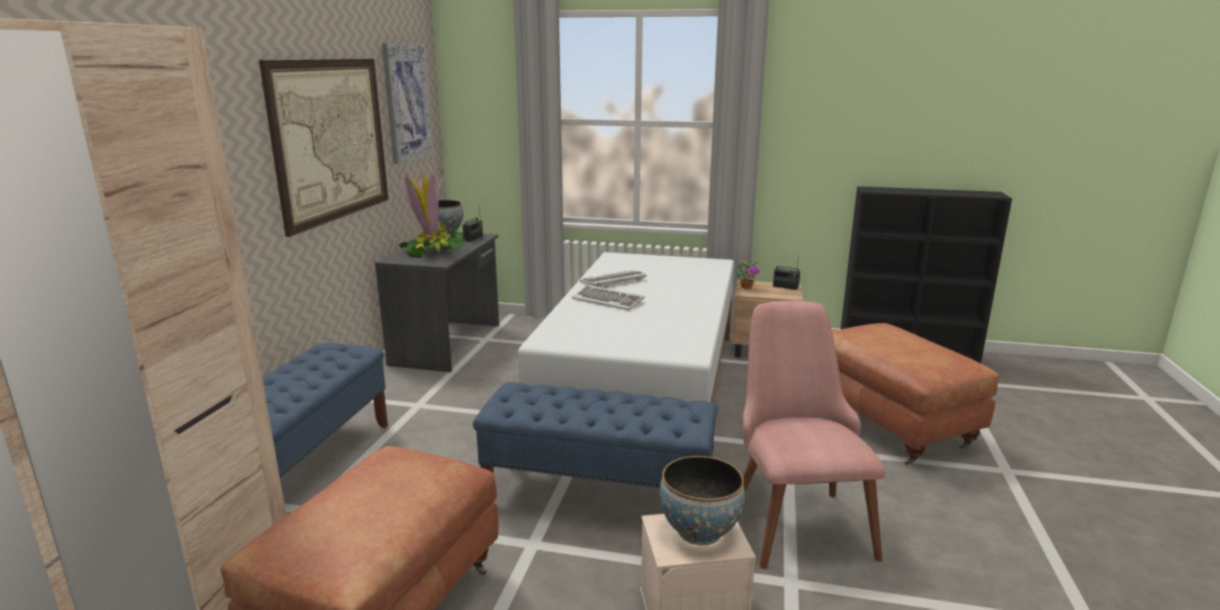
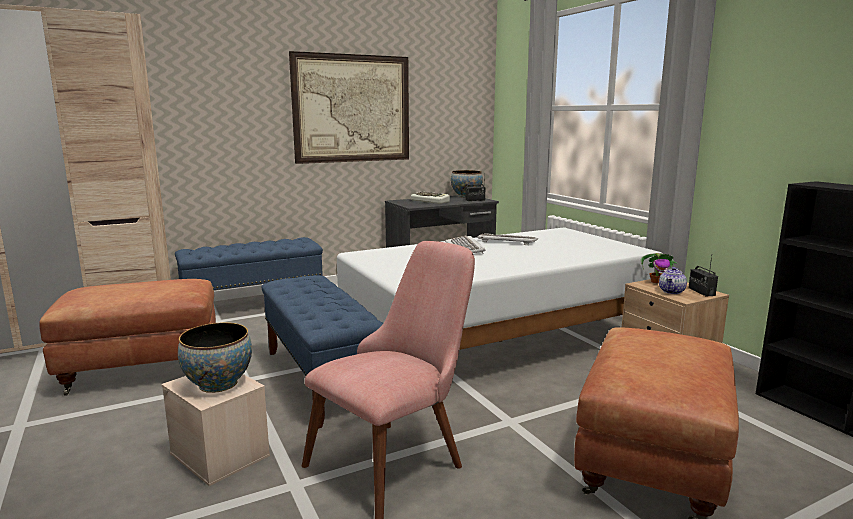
camera: 50 degrees right, 5 degrees down
(406, 102) = (447, 92): picture -> none
(433, 250) = (430, 201): potted plant -> keyboard
(773, 292) = (672, 291): none -> teapot

